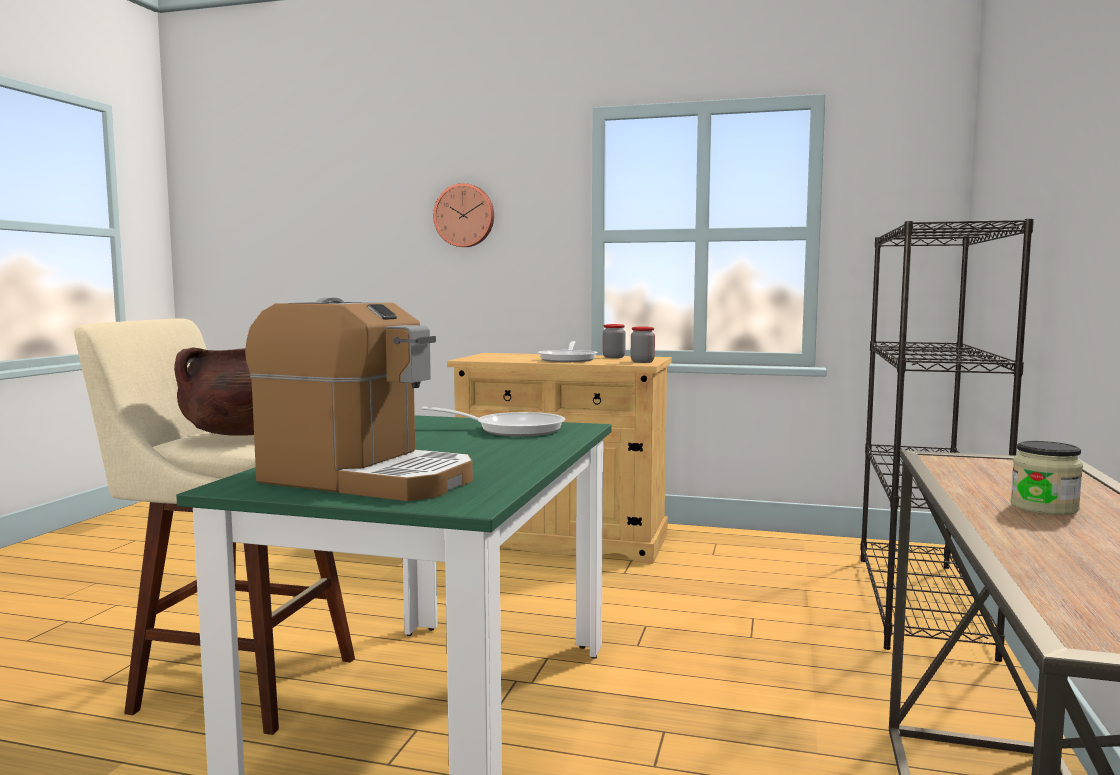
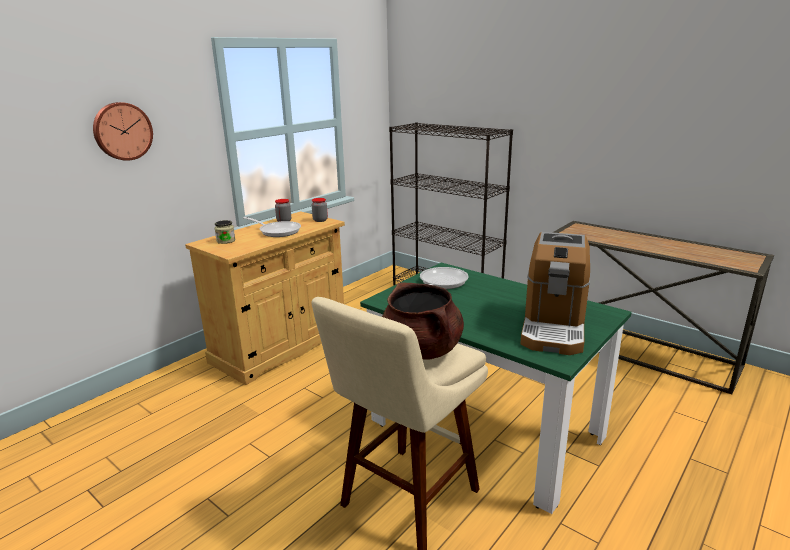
camera: 65 degrees left, 15 degrees up
(366, 479) = (553, 327): coffee machine -> coffee machine turned 150 degrees clockwise
(1044, 508) = (636, 241): jar -> jar (226, 241)

